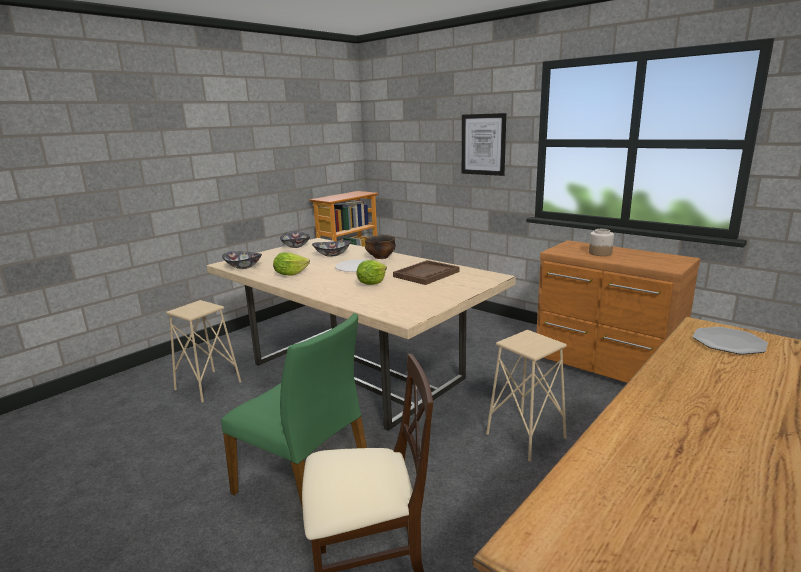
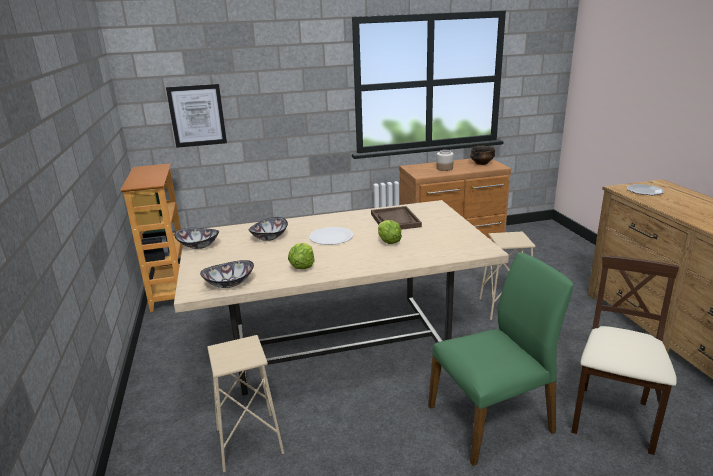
camera: 55 degrees left, 5 degrees up
(381, 257) = (318, 223): bowl -> bowl (481, 163)
(483, 144) = (298, 94): picture -> picture (197, 115)

